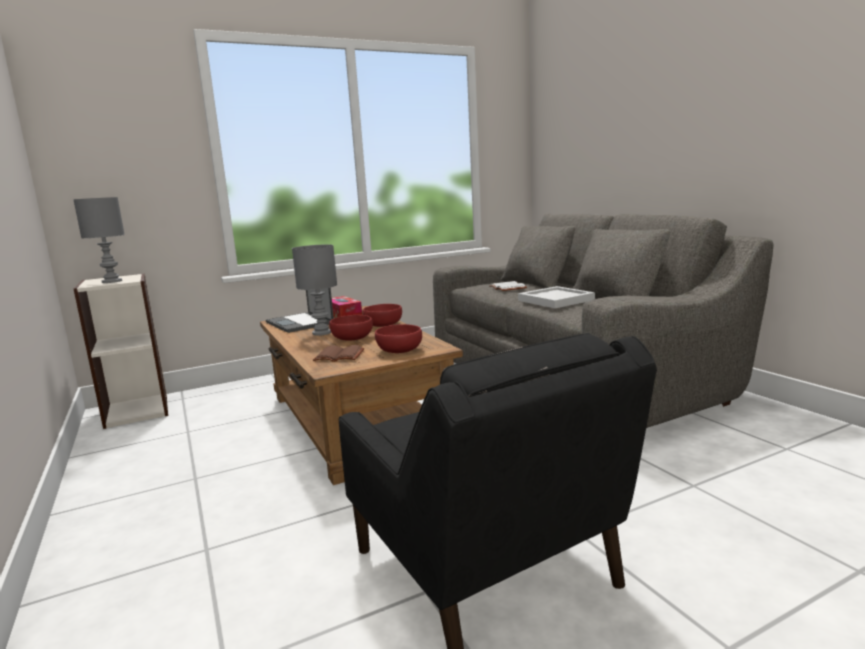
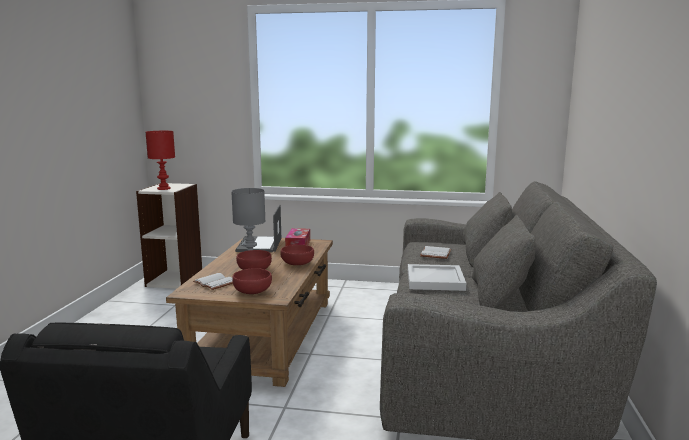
camera: 35 degrees right, 0 degrees up
(112, 281) = (163, 188): grey table lamp -> red table lamp
(340, 355) = (216, 283): brown book -> white book

